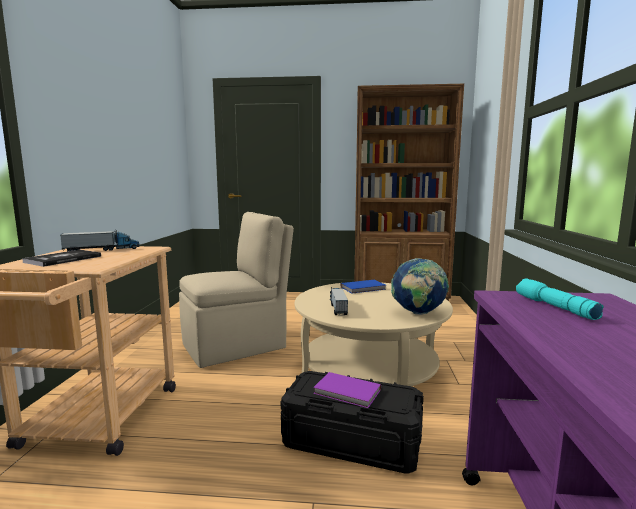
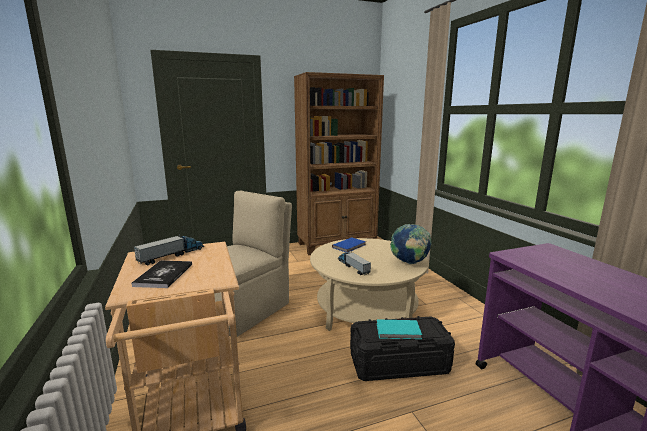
camera: 25 degrees left, 5 degrees up
(347, 392) = (399, 331): purple book -> turquoise book
(553, 307) = (542, 259): turquoise flashlight -> none

